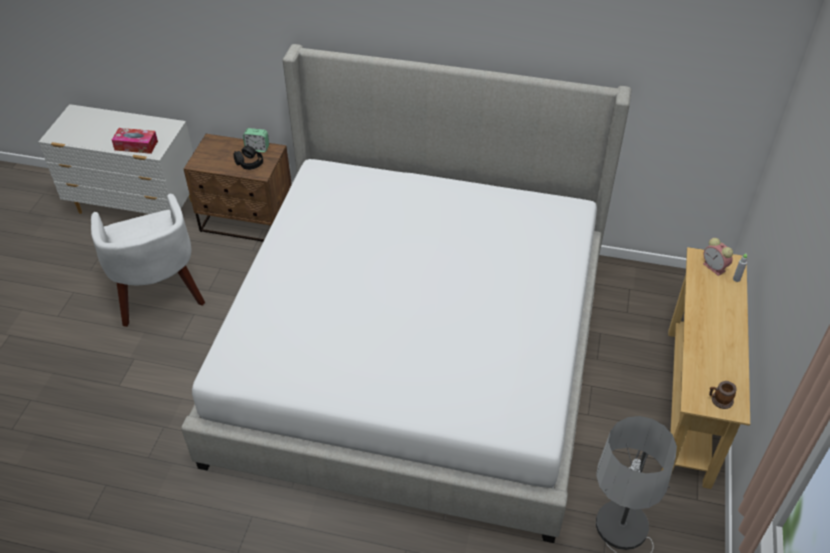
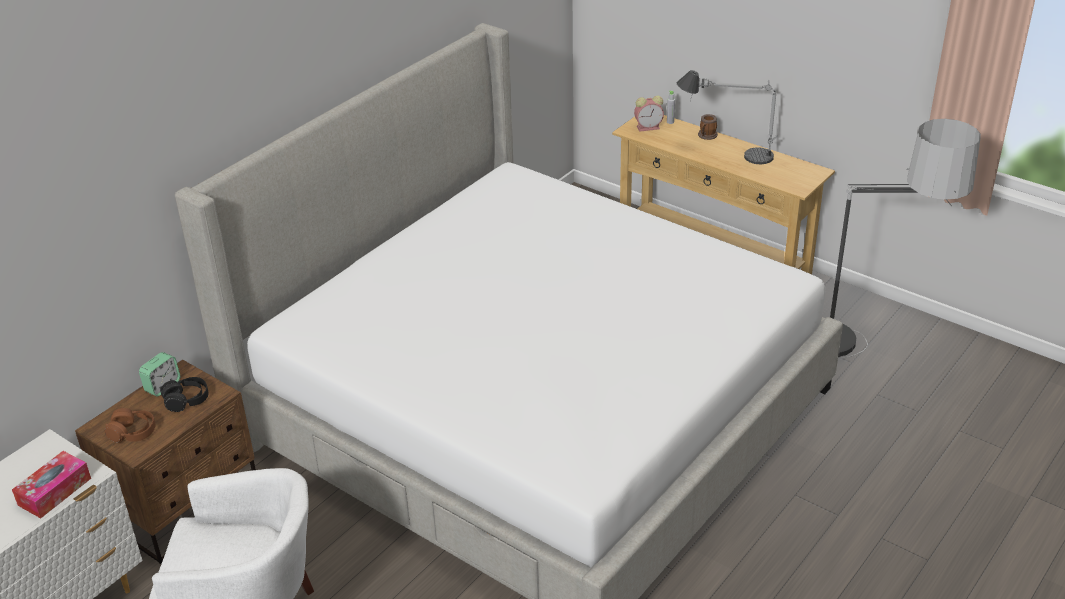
camera: 65 degrees left, 10 degrees down
(212, 155) = (133, 432): none -> brown headphones
(712, 334) = (727, 154): none -> table lamp
(719, 400) = (803, 175): mug -> mug (706, 136)

